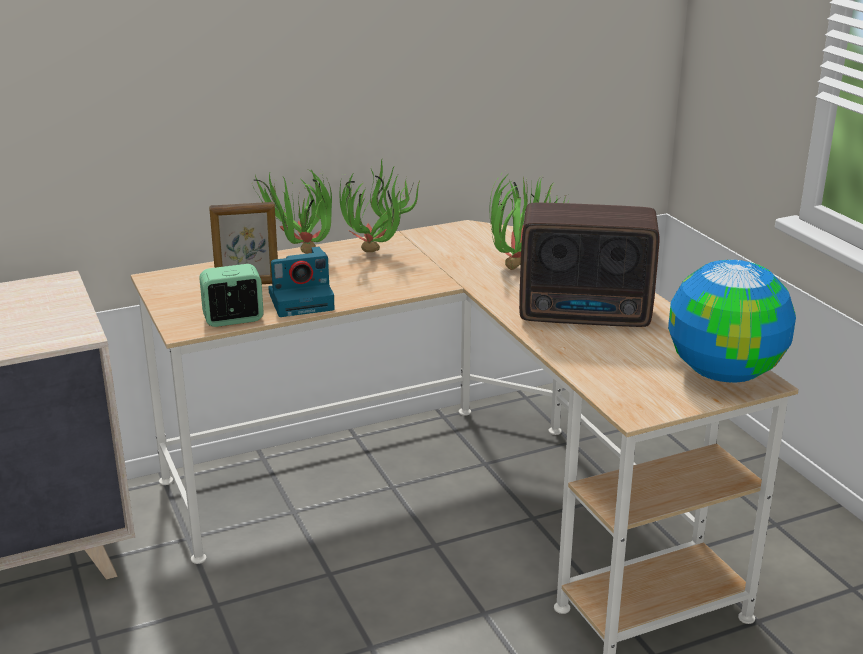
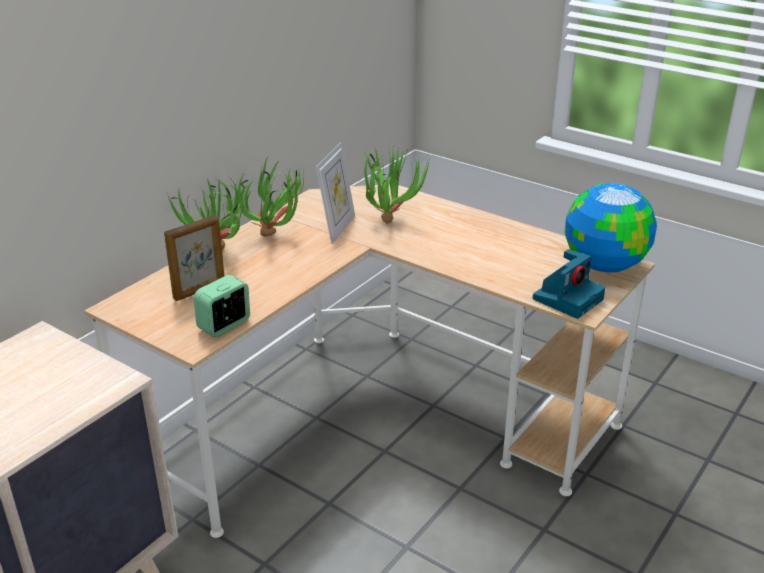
camera: 30 degrees left, 5 degrees up
(302, 300) = (261, 292): camera -> camera (568, 298)
(450, 262) = (337, 228): none -> picture frame
(587, 316) = (477, 246): radio -> none

